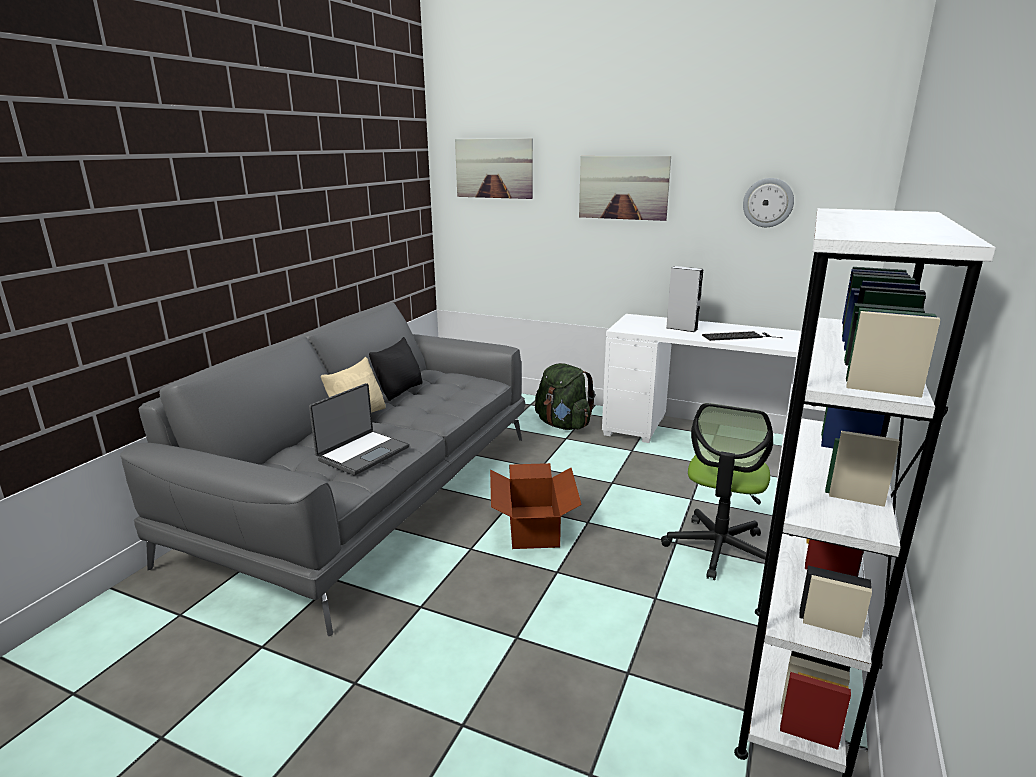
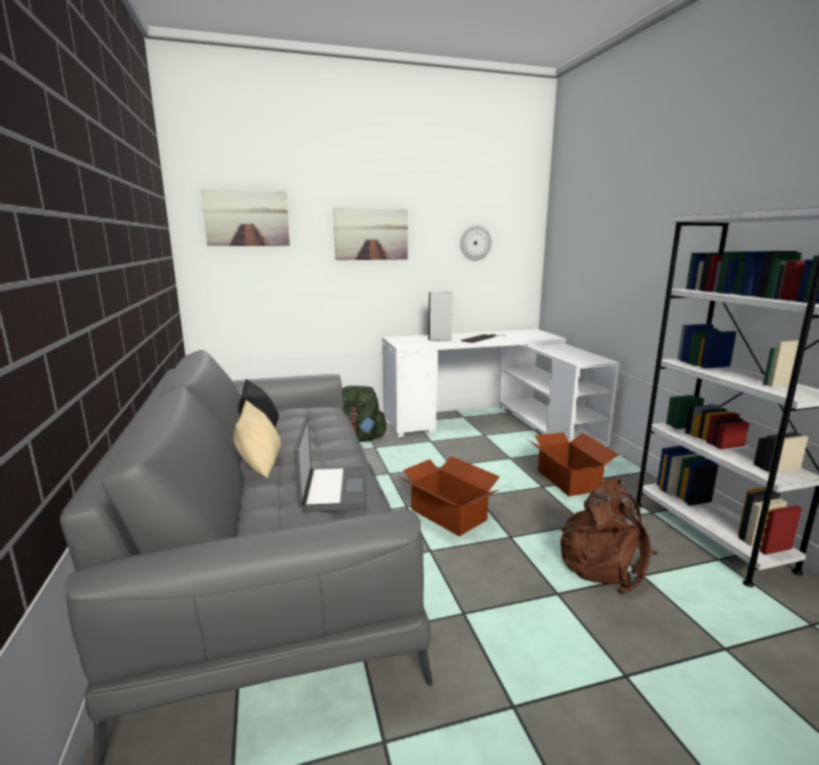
camera: 40 degrees left, 5 degrees down
(611, 640) = (605, 561): none -> brown backpack
(718, 549) = (567, 480): office chair -> cardboard box

